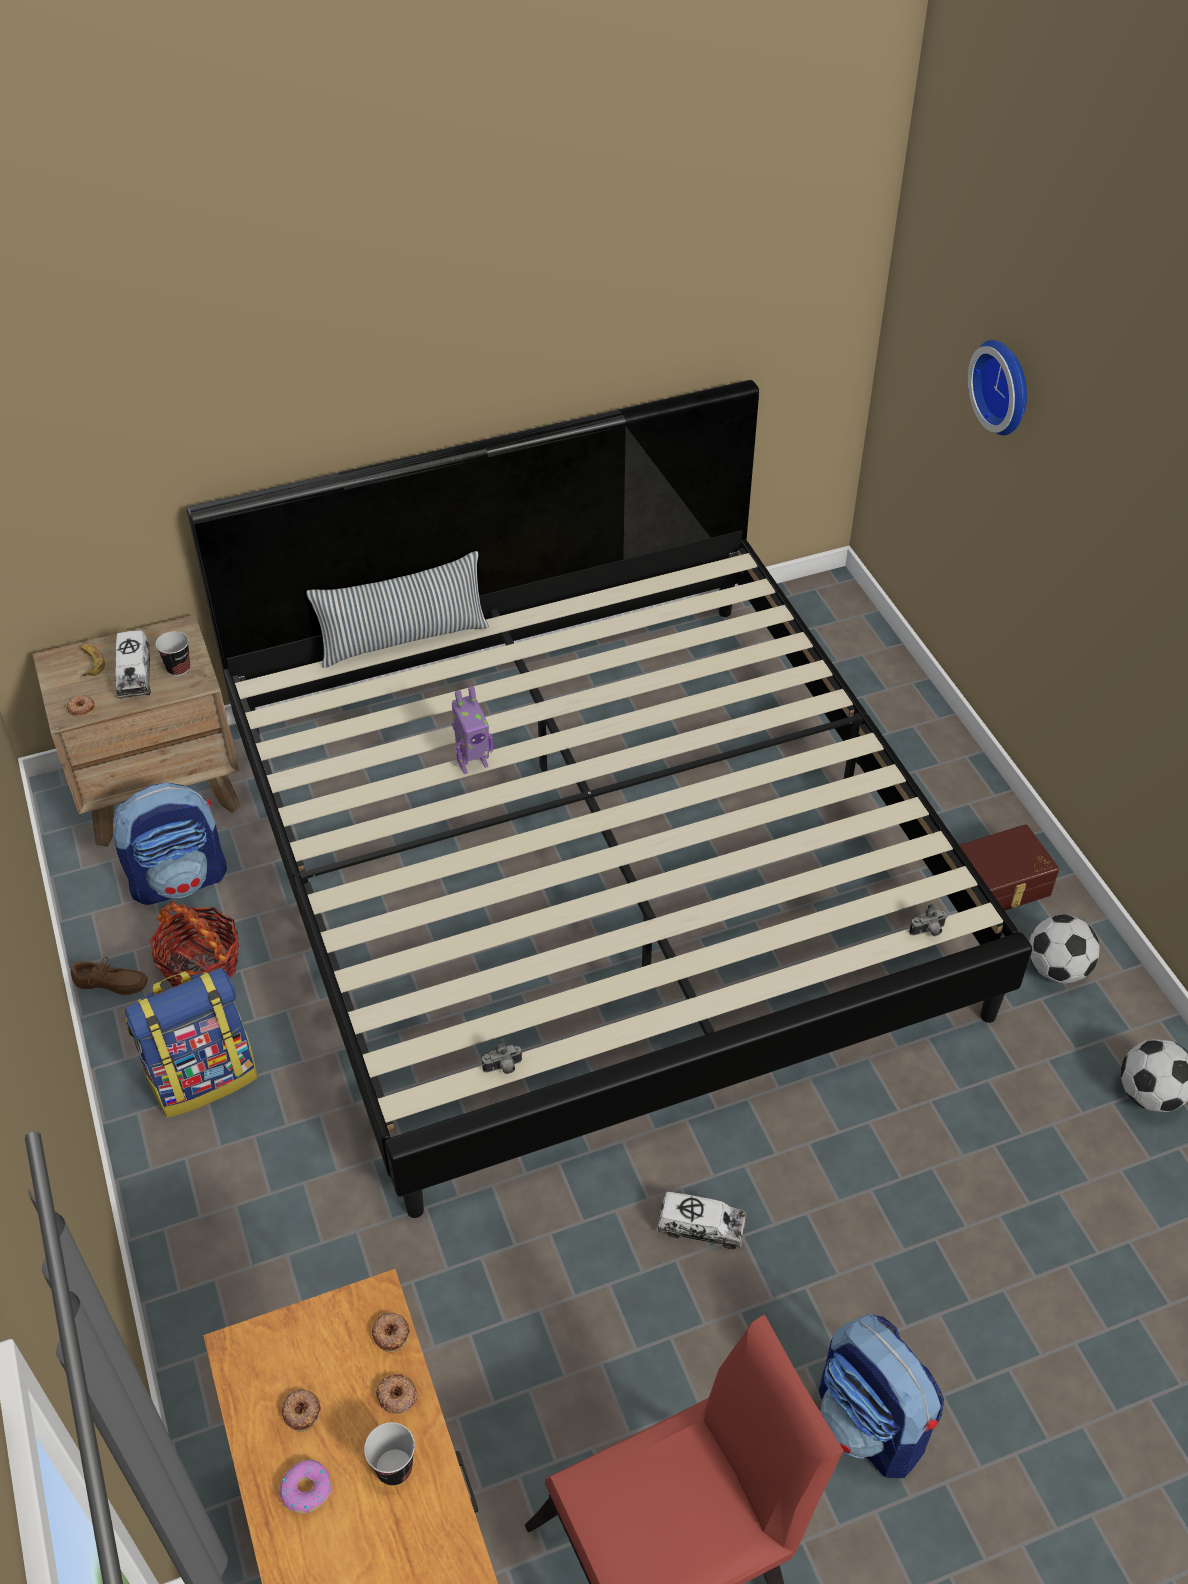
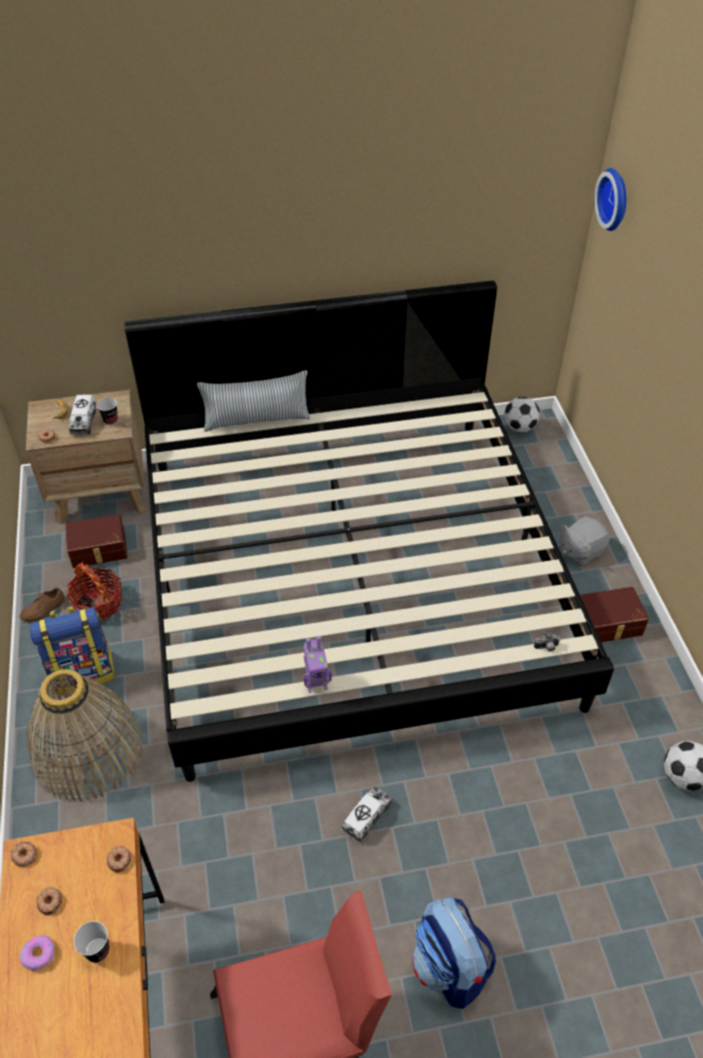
camera: 10 degrees right, 0 degrees up
(111, 986) = (42, 609): brown shoe -> brown shoe turned 120 degrees clockwise
(180, 879) = (99, 550): backpack -> brown storage box
(242, 1196) = (87, 751): none -> basket
(397, 1396) = (112, 902): donut -> donut (24, 855)
(472, 763) = (280, 501): toy robot -> toy robot (316, 685)
(503, 1068) = (252, 696): camera -> none
(701, 1227) = (366, 817): toy truck -> toy truck turned 75 degrees counterclockwise
(933, 781) = (580, 551): none -> grey plush toy
(1005, 386) = (649, 297): wall clock -> wall clock (615, 199)
(1056, 969) = (636, 684): football -> football (519, 428)

